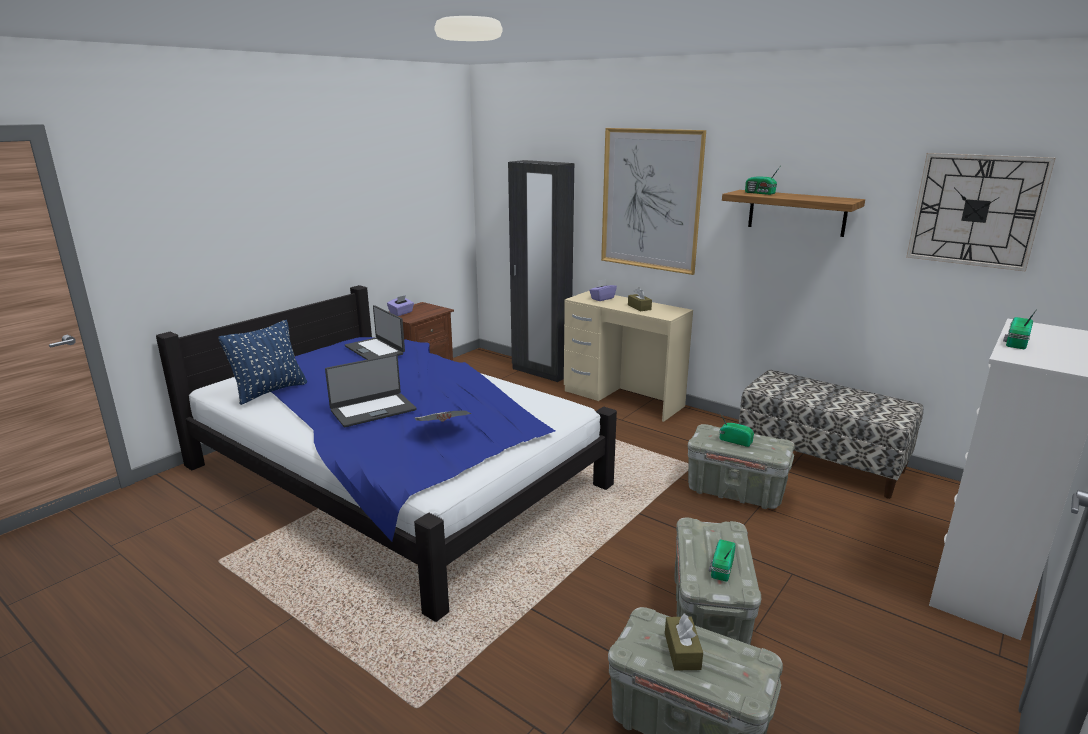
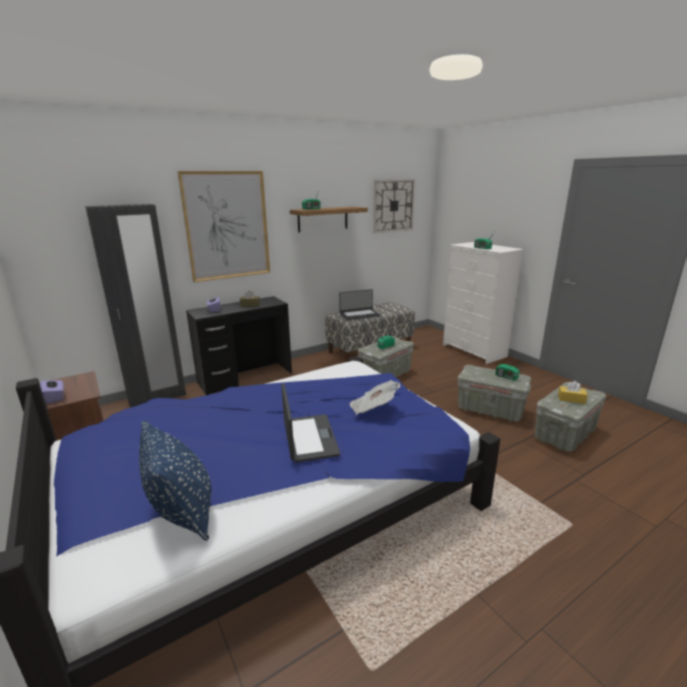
camera: 70 degrees left, 0 degrees up
(375, 350) = (141, 426): laptop -> laptop (359, 314)
(623, 398) = (245, 377): beige desk -> black desk
(682, 651) = (571, 399): brown tissue box -> yellow tissue box

